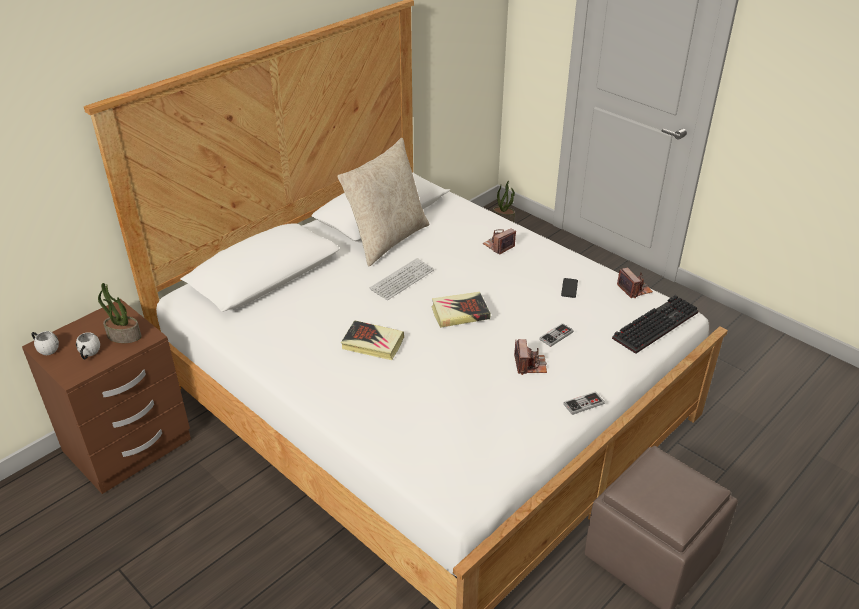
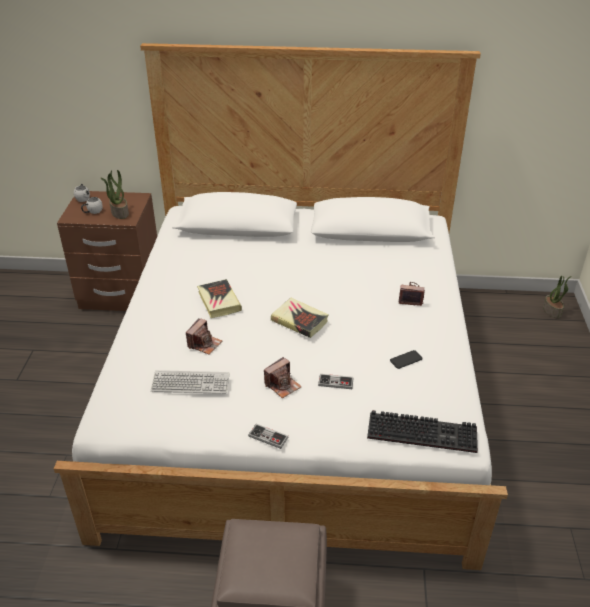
camera: 50 degrees right, 0 degrees up
(387, 239) = (343, 247): beige pillow -> none
(402, 280) = (305, 277): keyboard -> keyboard (190, 383)
(634, 289) = (458, 397): camera -> camera (204, 344)

